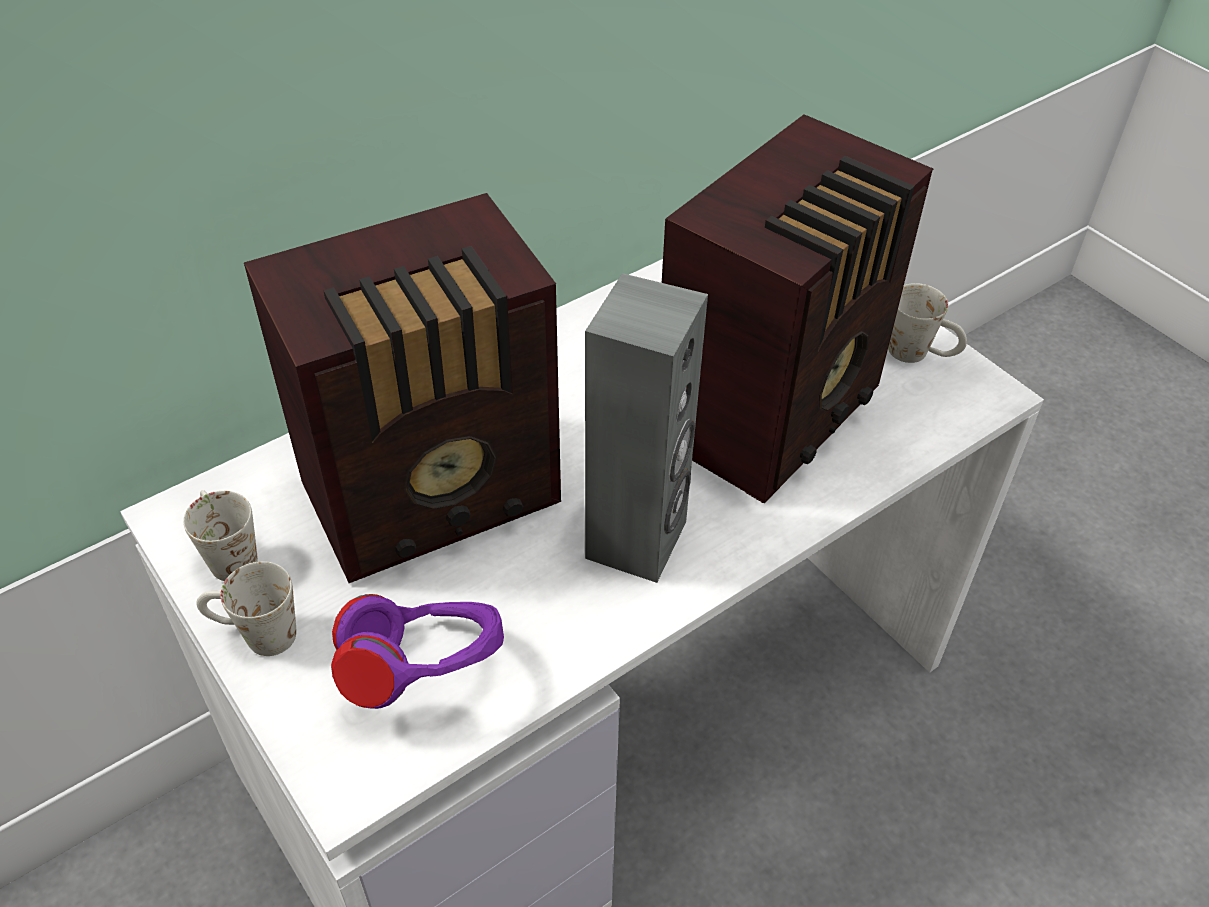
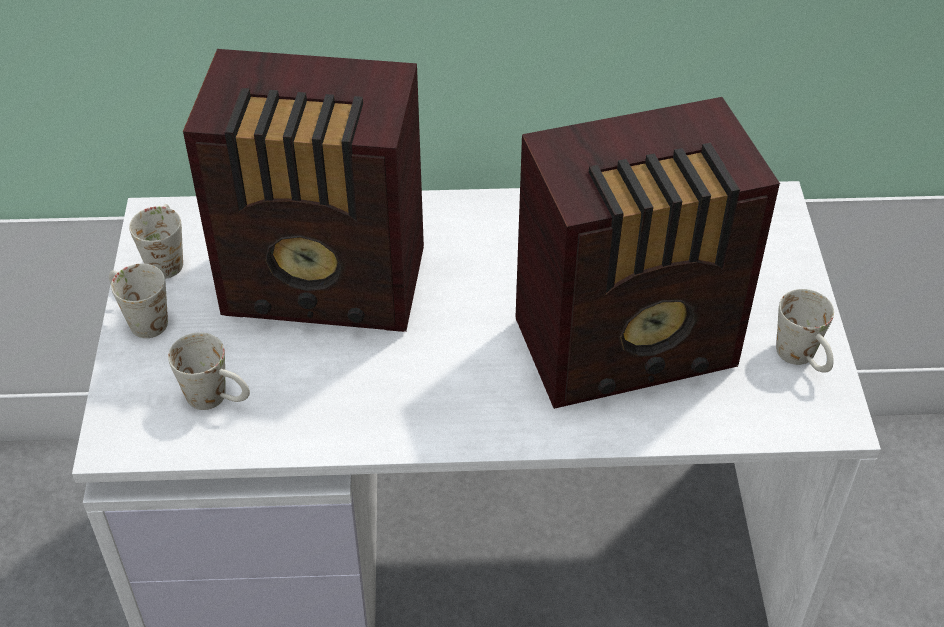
camera: 35 degrees right, 0 degrees up
(424, 673) = (218, 399): purple headphones -> white mug
(638, 540) = (437, 387): grey speaker -> none

